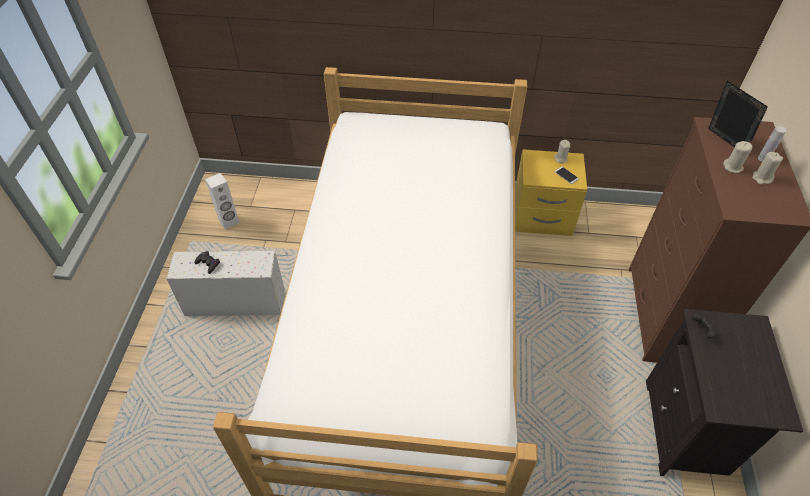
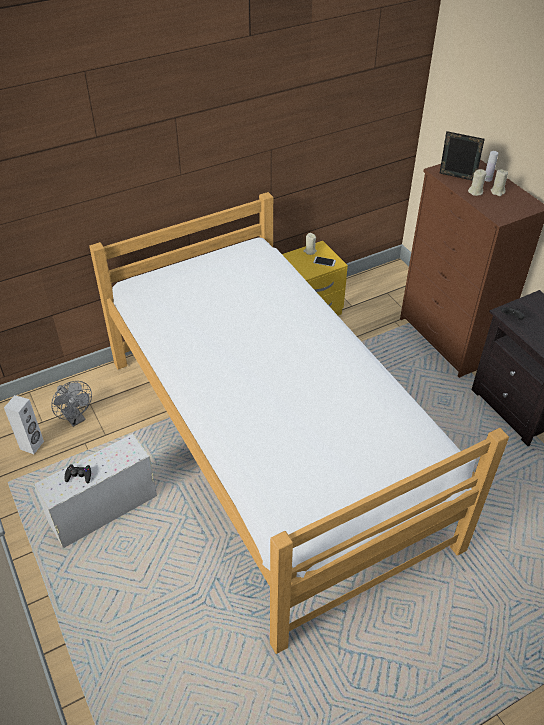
camera: 35 degrees left, 5 degrees down
(275, 216) = (76, 419): none -> grey fan

